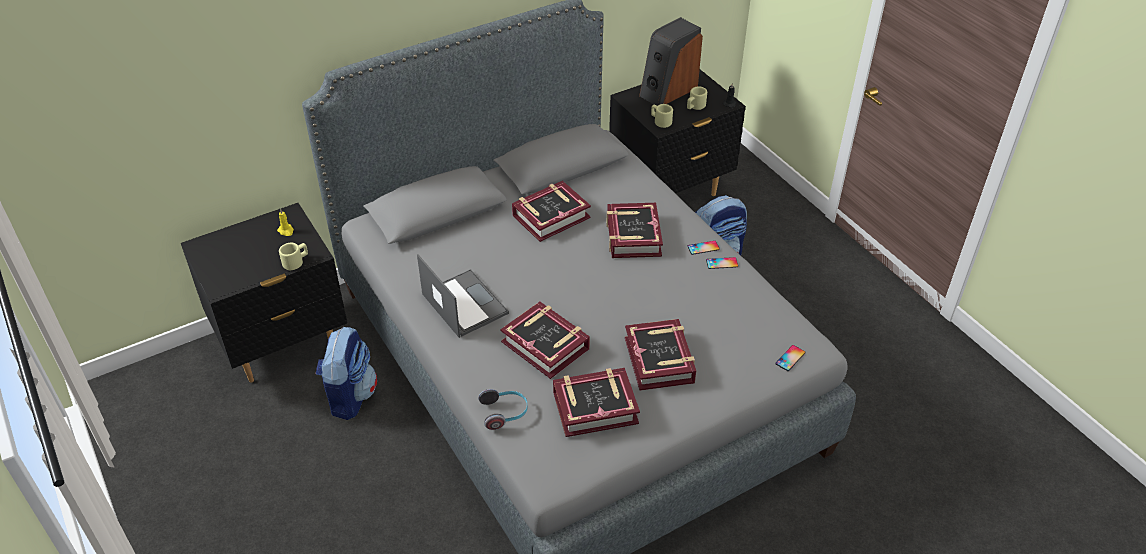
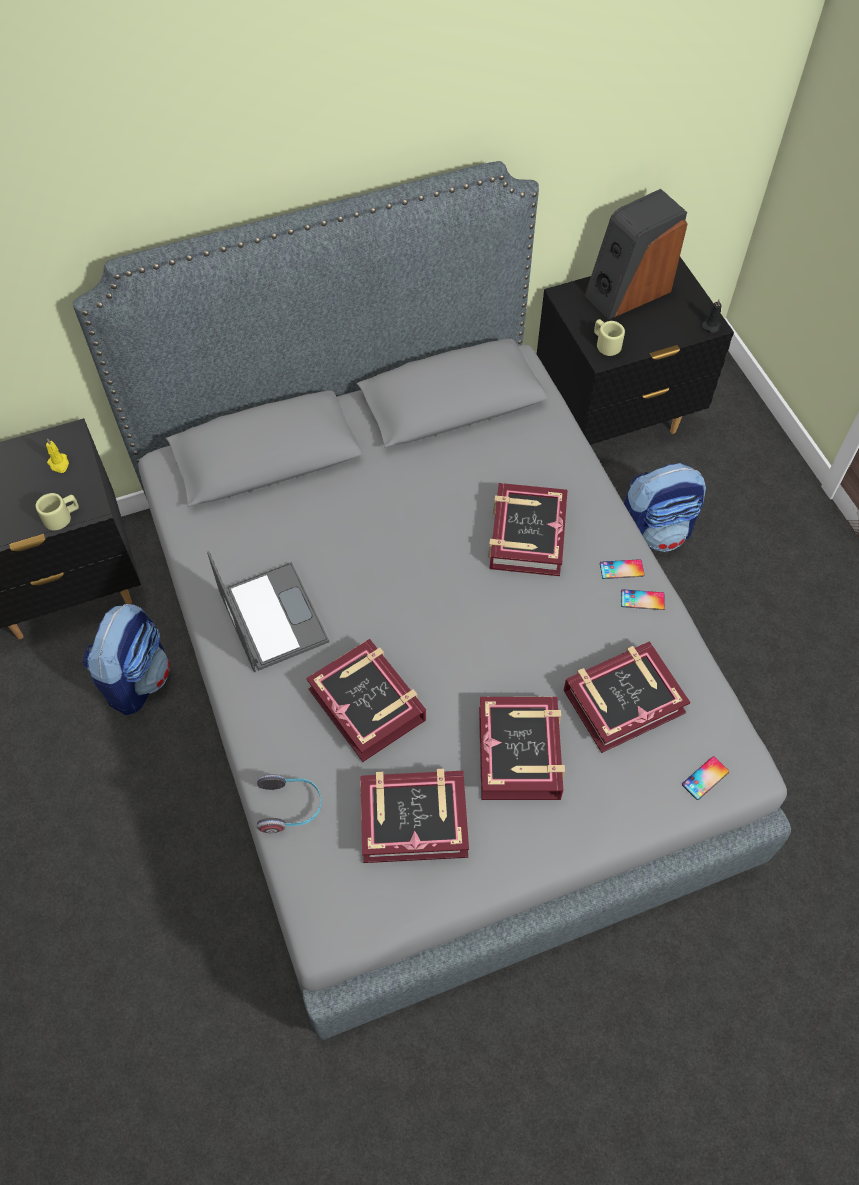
camera: 10 degrees right, 15 degrees up
(550, 216) = (419, 485): book -> book (623, 700)
(695, 106) = (660, 324): beige mug -> none

